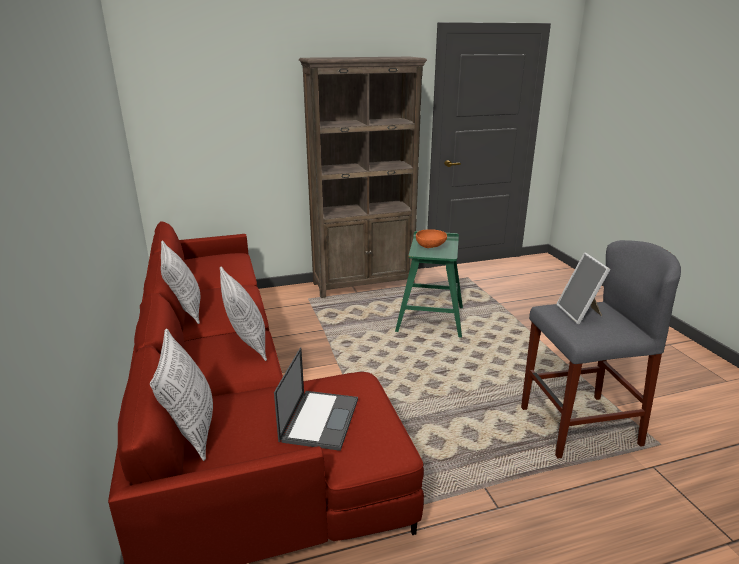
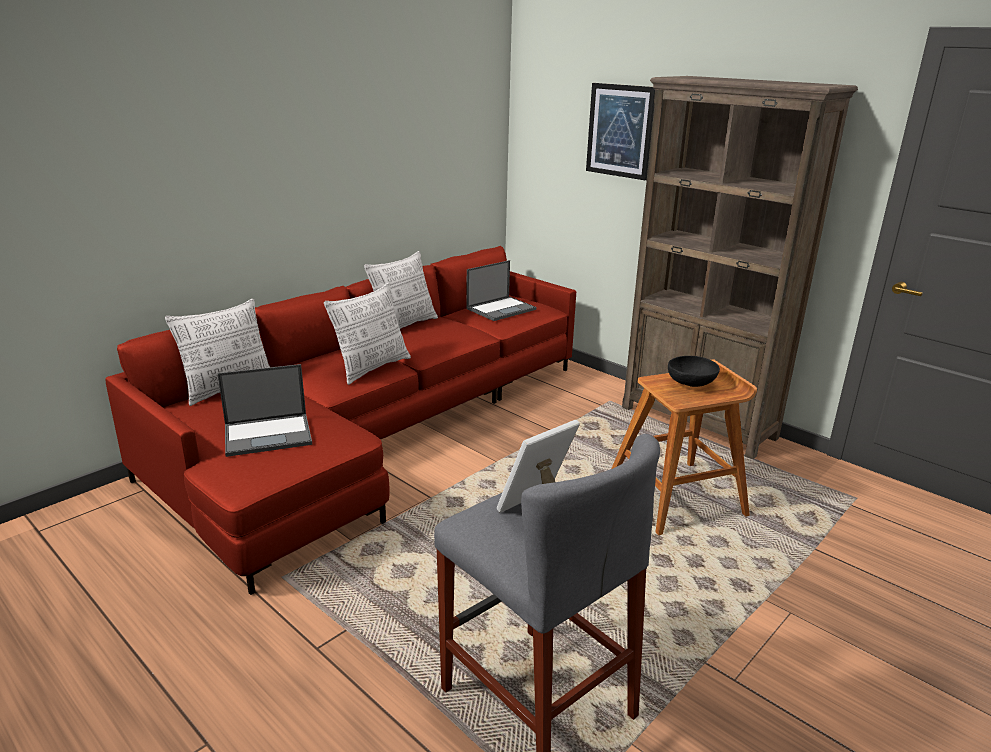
camera: 60 degrees right, 0 degrees up
(216, 267) = (501, 309): none -> laptop
(249, 103) = (620, 131): none -> picture
(430, 318) = (677, 497): green stool -> brown stool
(431, 246) = (691, 384): orange bowl -> black bowl

